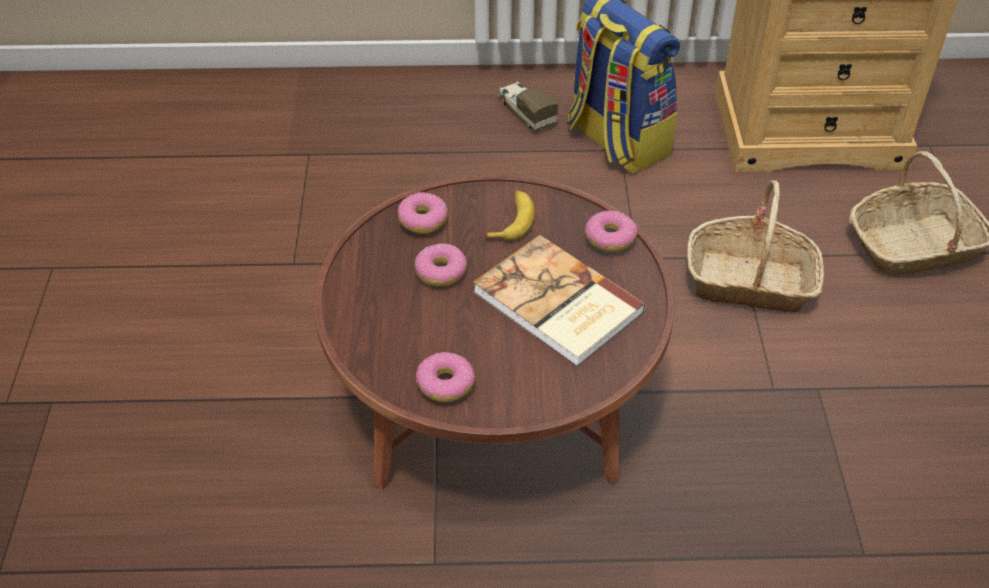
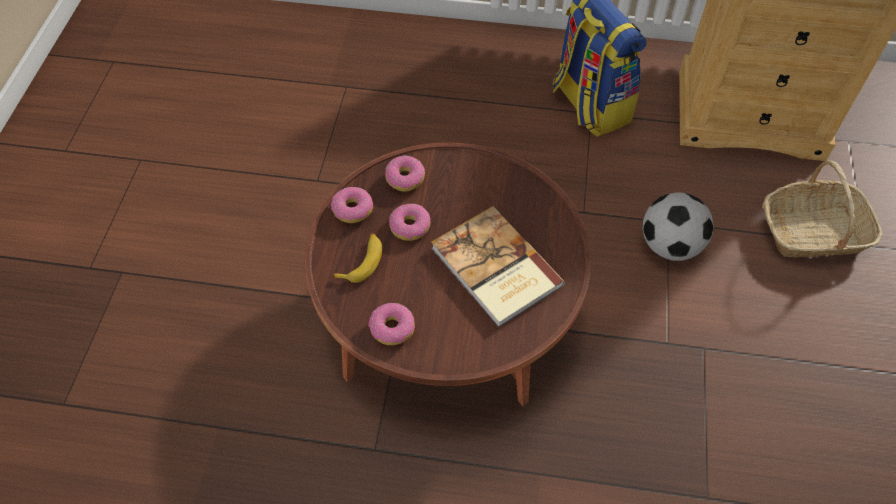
camera: 10 degrees right, 10 degrees up
(512, 221) = (475, 188): banana -> banana (362, 261)
(526, 113) = (522, 70): toy truck -> none
(610, 238) = (550, 215): donut -> donut (352, 210)
(750, 281) = (670, 246): basket -> football

